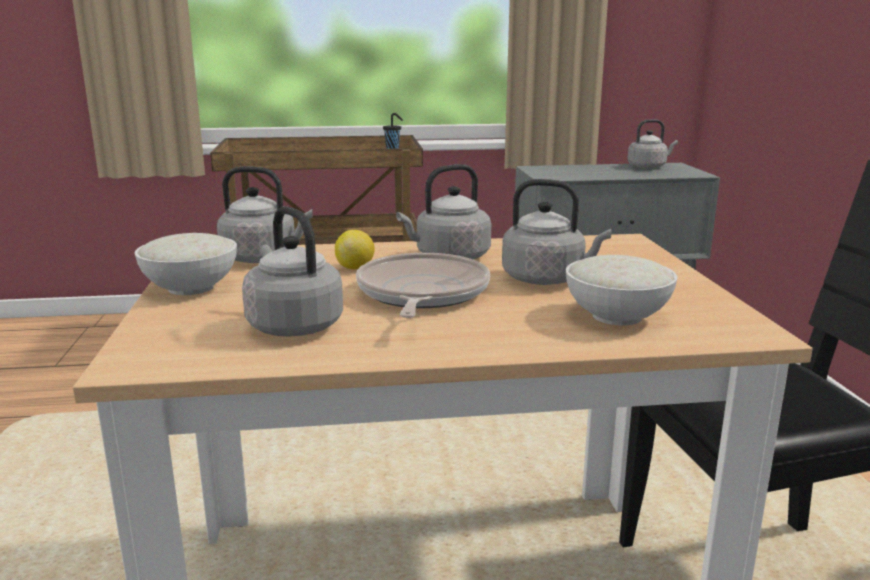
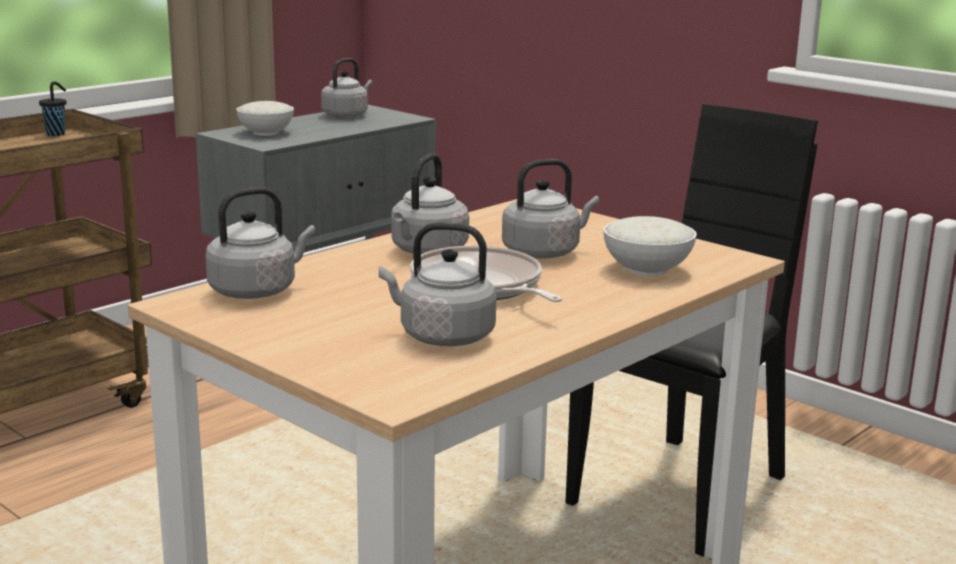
camera: 40 degrees left, 0 degrees up
(191, 287) = (265, 333): white bowl -> white bowl (265, 132)
(355, 268) = (369, 279): lemon -> none

